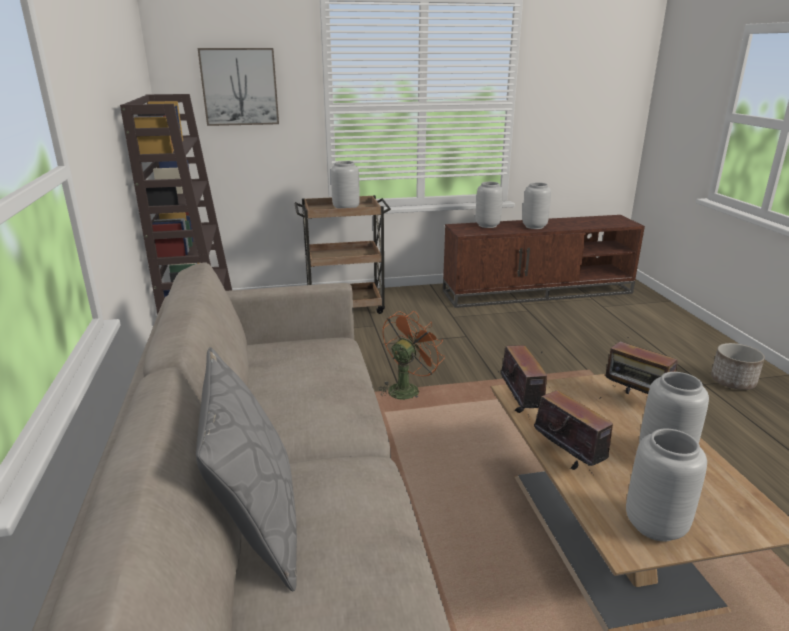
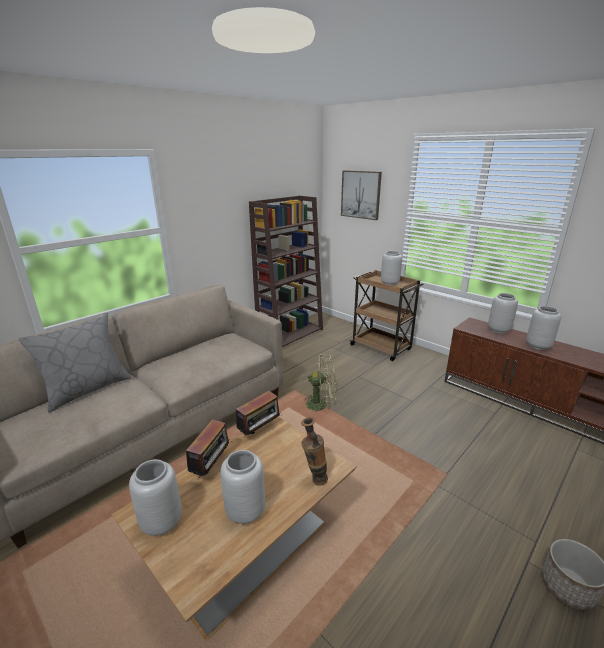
camera: 55 degrees right, 0 degrees up
(407, 388) = (321, 405): orange fan -> green fan
(635, 400) = (314, 479): radio -> vase

